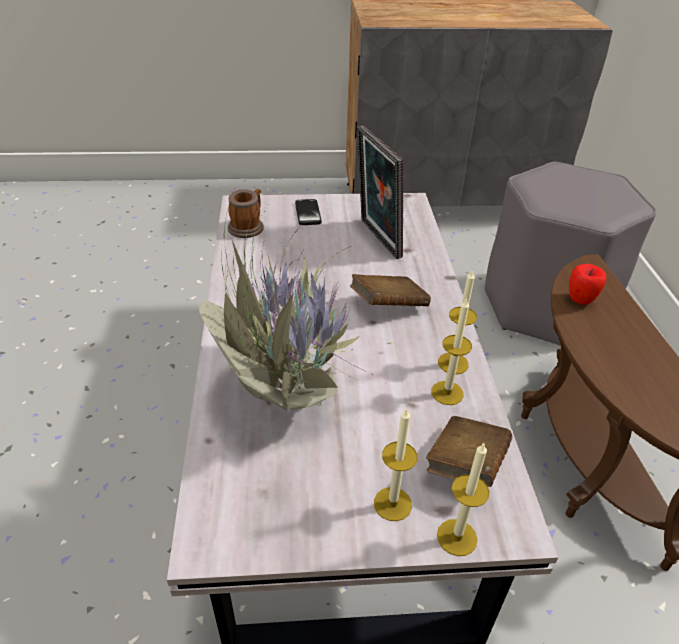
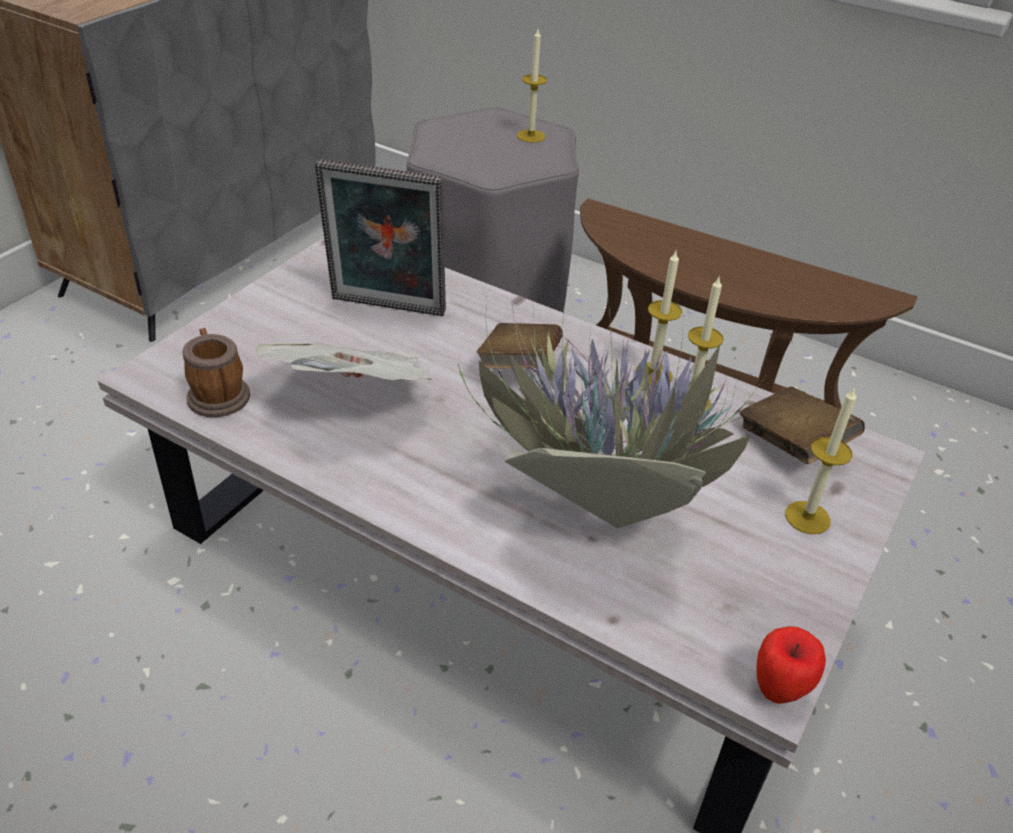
camera: 55 degrees left, 0 degrees up
(293, 264) = (355, 396): none -> newspaper
(308, 213) = (258, 330): phone -> none
(457, 537) = (871, 497): candle -> candle (530, 136)
(579, 301) = (644, 250): apple -> apple (778, 691)

